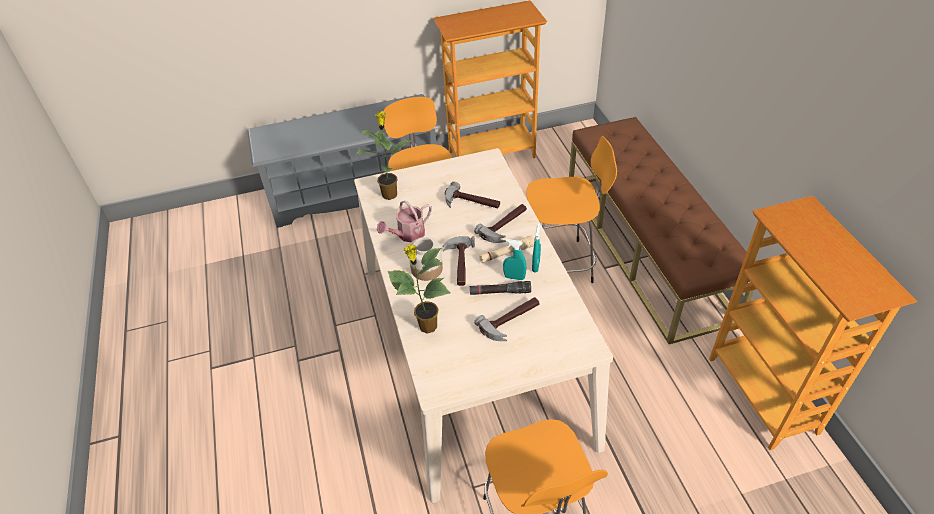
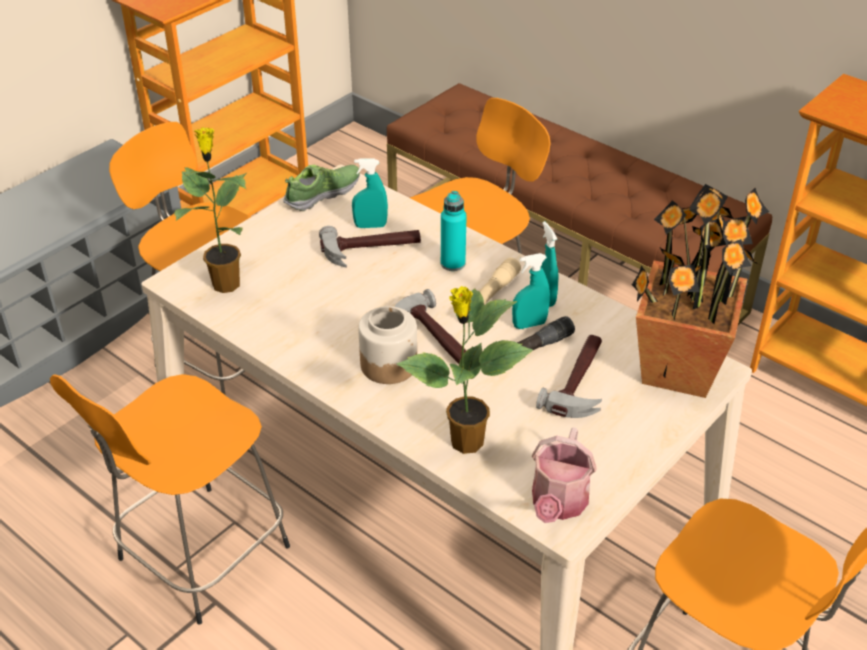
camera: 35 degrees left, 5 degrees down
(348, 324) = (199, 556): none -> orange stool
(408, 235) = (312, 329): watering can -> watering can (557, 504)
(475, 162) = (323, 194): none -> shoe
(482, 189) = (370, 226): none -> turquoise spray bottle
(505, 227) = (453, 263): hammer -> turquoise bottle
(571, 337) = (678, 369): none -> potted plant

